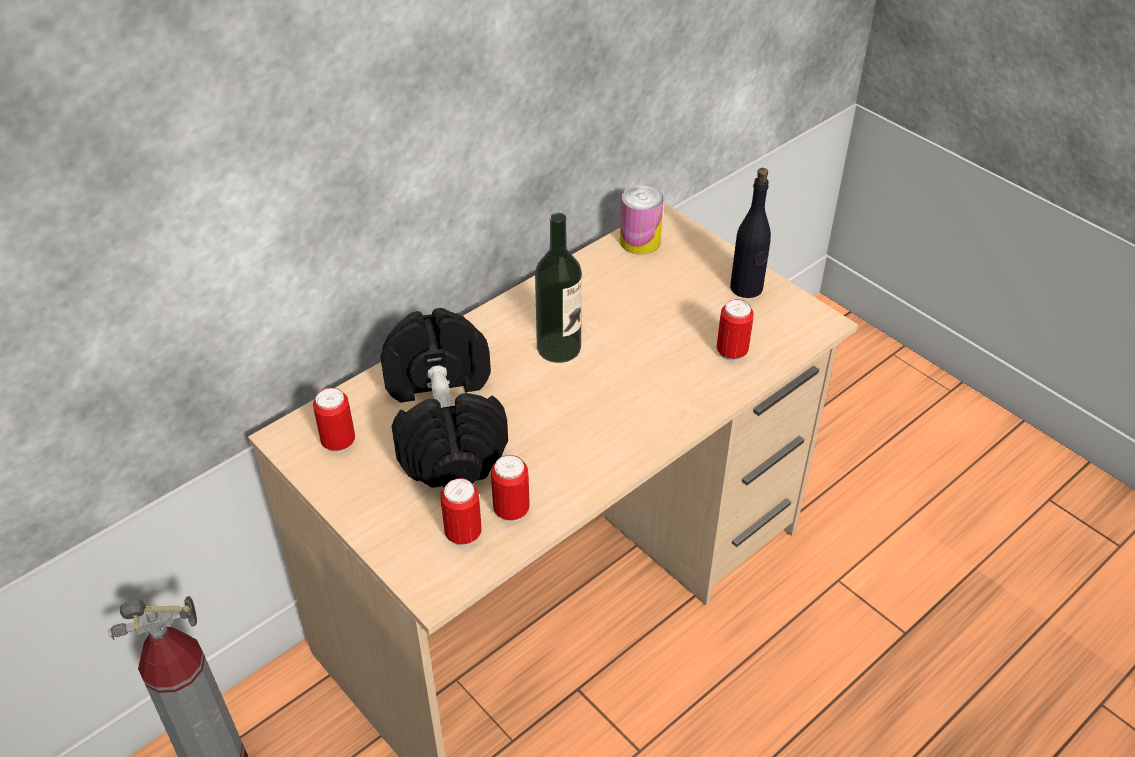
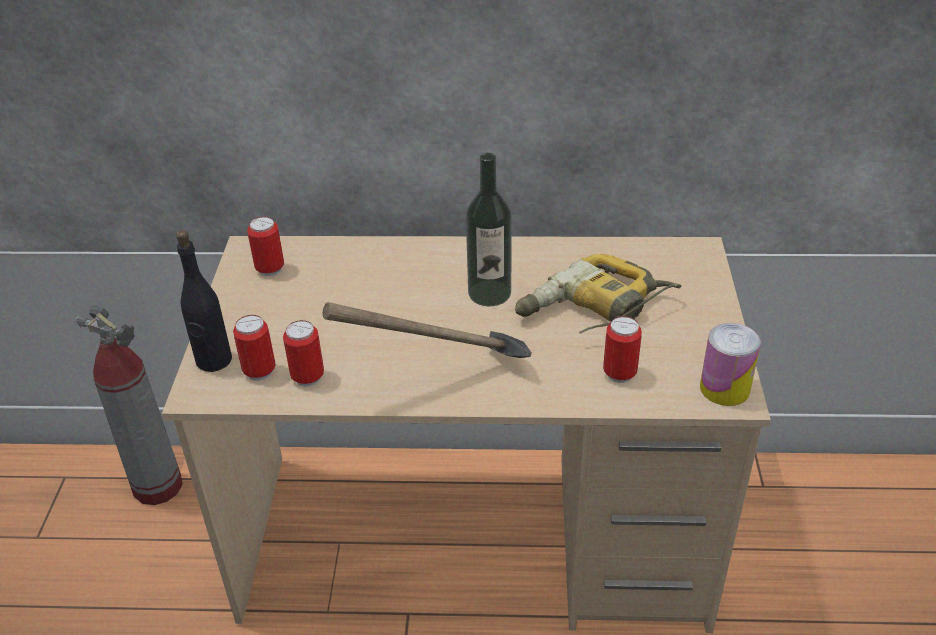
camera: 45 degrees right, 5 degrees down
(446, 425) = (345, 298): black dumbbell -> none
(618, 441) = (441, 381): none -> hammer
(640, 241) = (657, 254): can -> can (724, 388)
(653, 314) = (594, 310): none -> power drill
(746, 288) = (702, 334): black bottle -> black bottle (213, 360)

